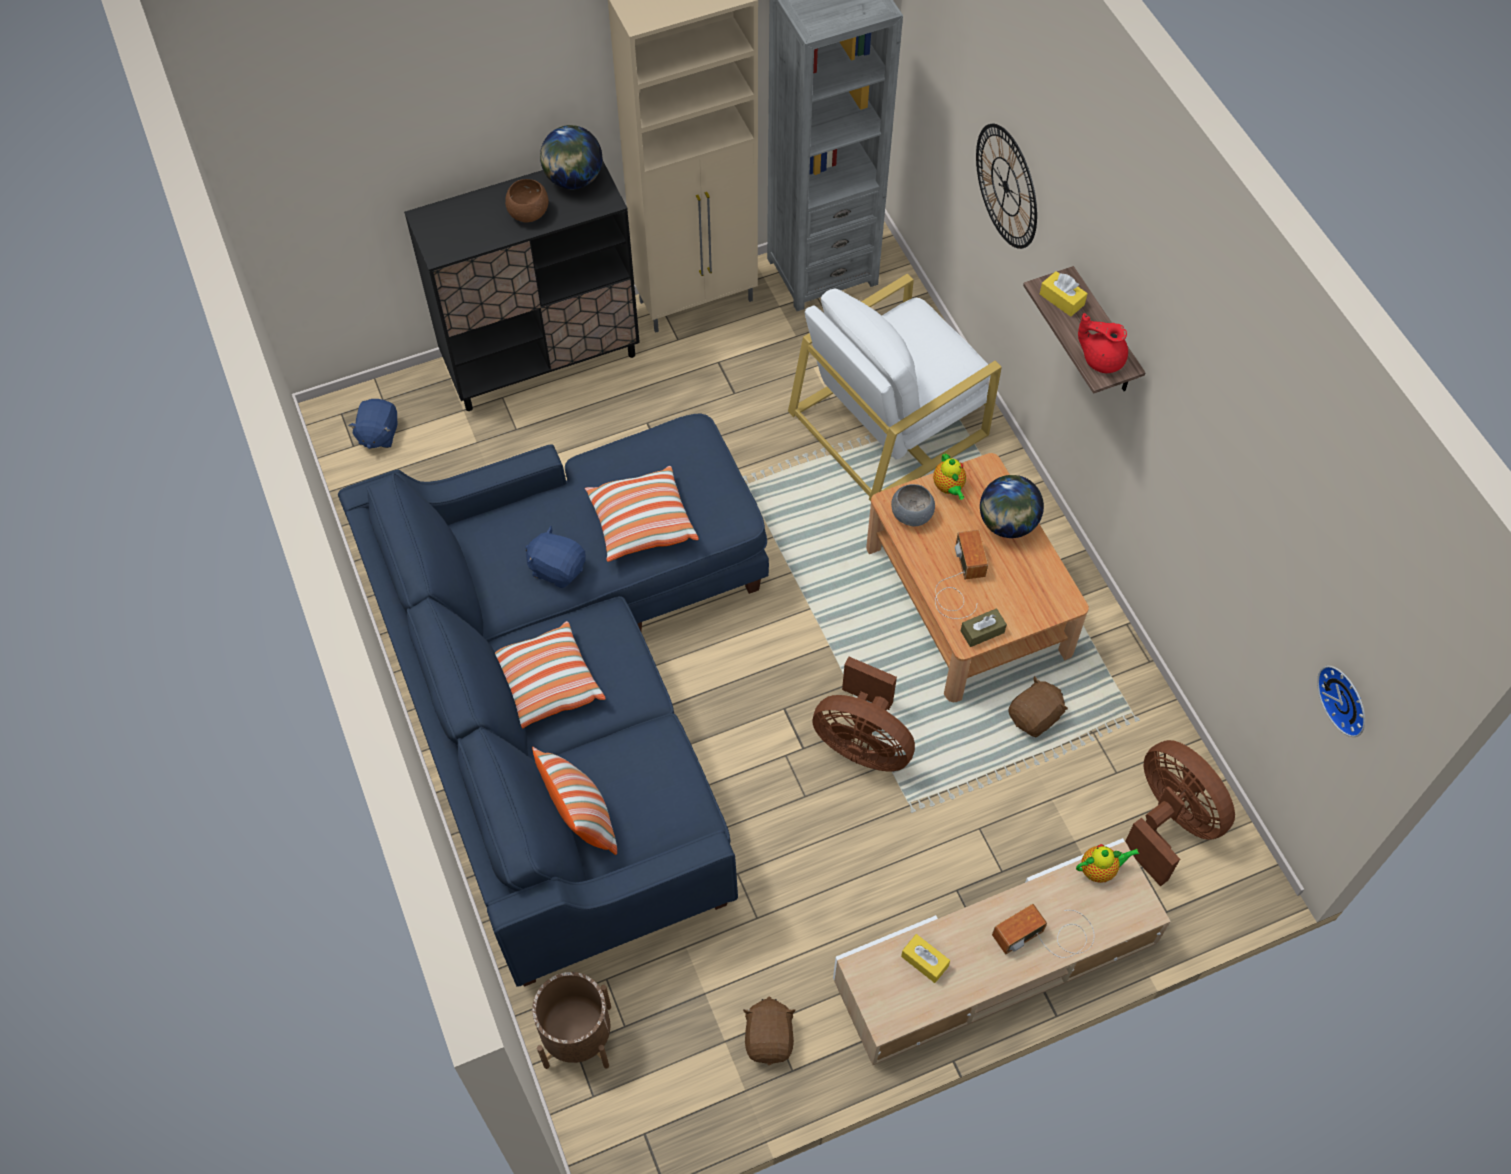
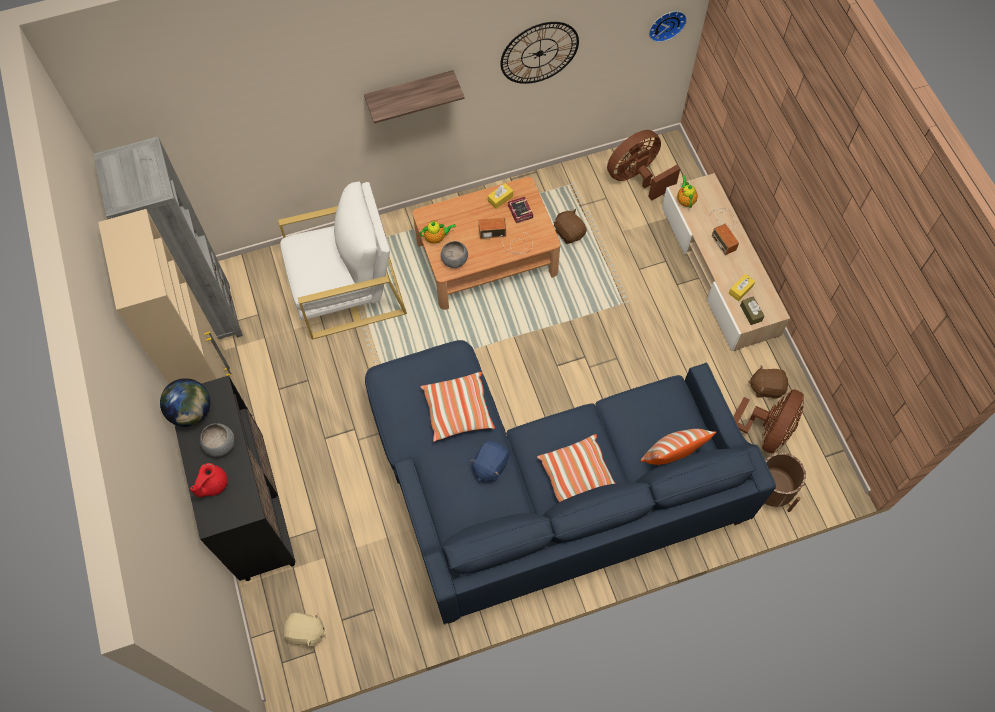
camera: 85 degrees left, 5 degrees up
(378, 434) = (306, 632): blue plush toy -> beige plush toy
(528, 213) = (220, 445): brown bowl -> grey bowl
(862, 743) = (583, 324): brown fan -> brown fan (765, 432)
(890, 421) = (346, 287): white armchair -> white armchair turned 75 degrees counterclockwise
(982, 632) = (542, 231): brown tissue box -> brown tissue box (751, 313)
(1006, 186) = (278, 127): wall clock -> wall clock (539, 53)
(1007, 524) = (466, 210): globe -> none
(1014, 598) = (520, 212): none -> book
(1062, 299) = (391, 103): yellow tissue box -> yellow tissue box (500, 198)
(1101, 358) = (440, 89): red teapot -> red teapot (212, 484)

